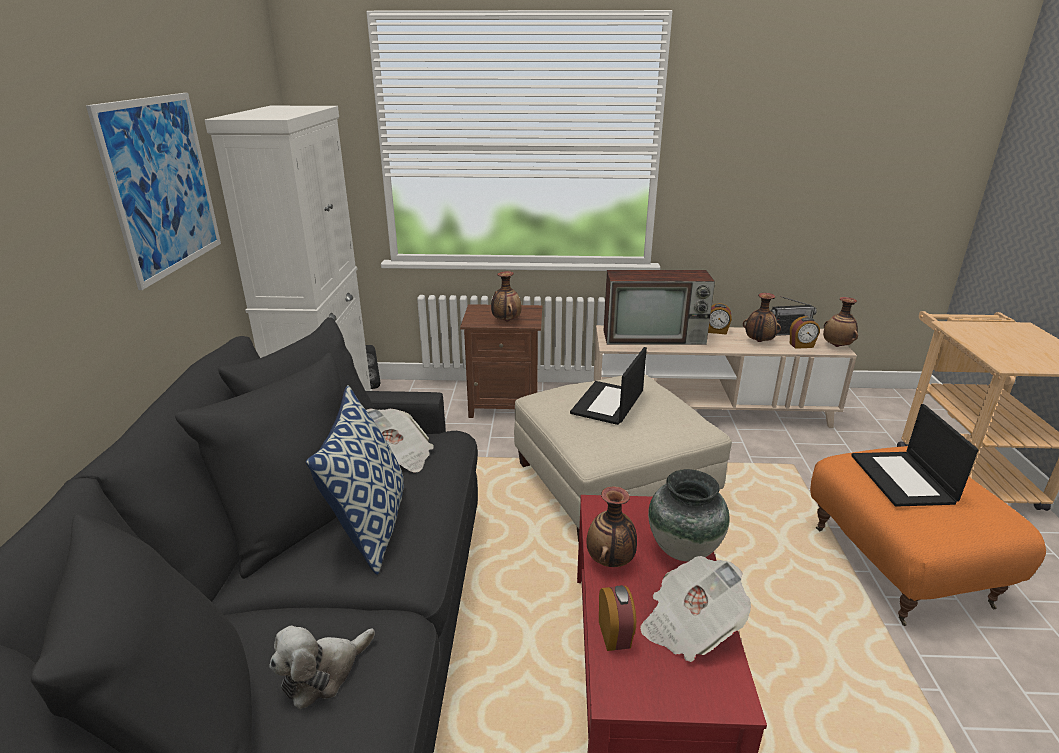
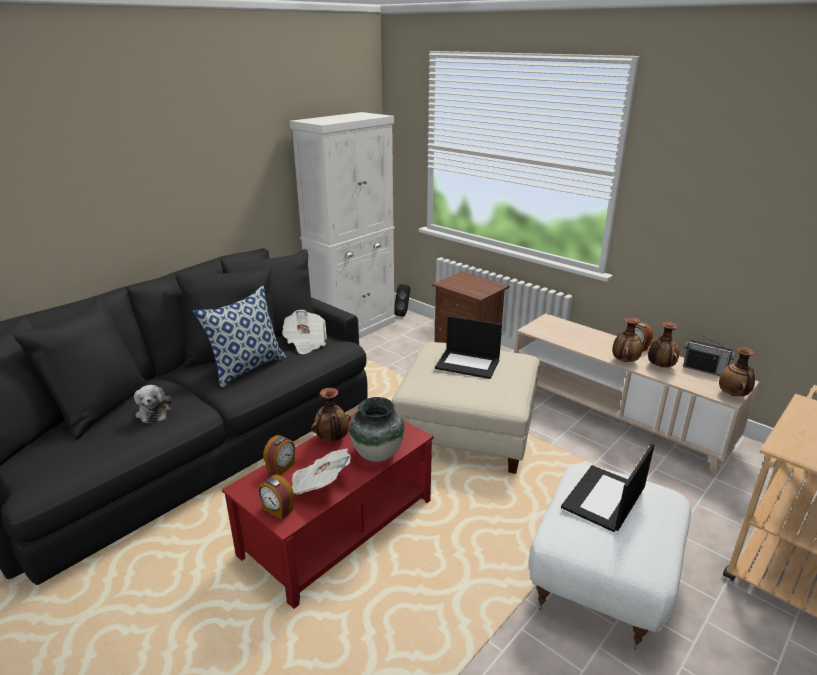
camera: 40 degrees right, 0 degrees up
(162, 186) = (245, 157): picture -> none
(323, 673) = (154, 412): plush toy -> plush toy turned 105 degrees counterclockwise
(506, 321) = (466, 288): vase -> vase (624, 361)
(608, 403) = (468, 364): laptop -> laptop turned 135 degrees counterclockwise
(655, 337) = (576, 335): television -> none
(801, 345) = (696, 383): alarm clock -> alarm clock (278, 510)
(901, 565) = (604, 581): orange ottoman -> white ottoman

